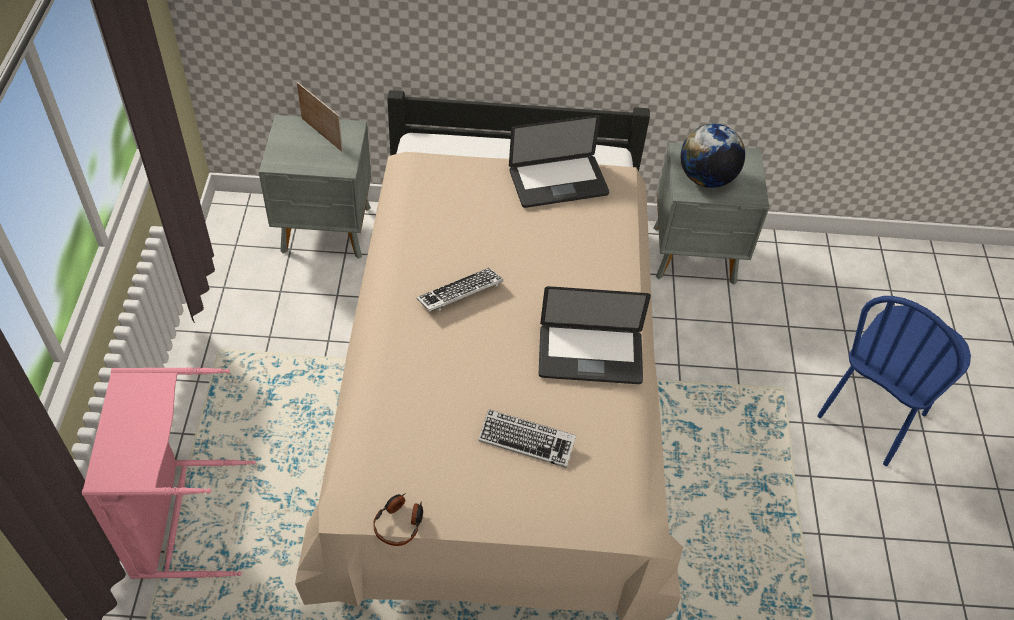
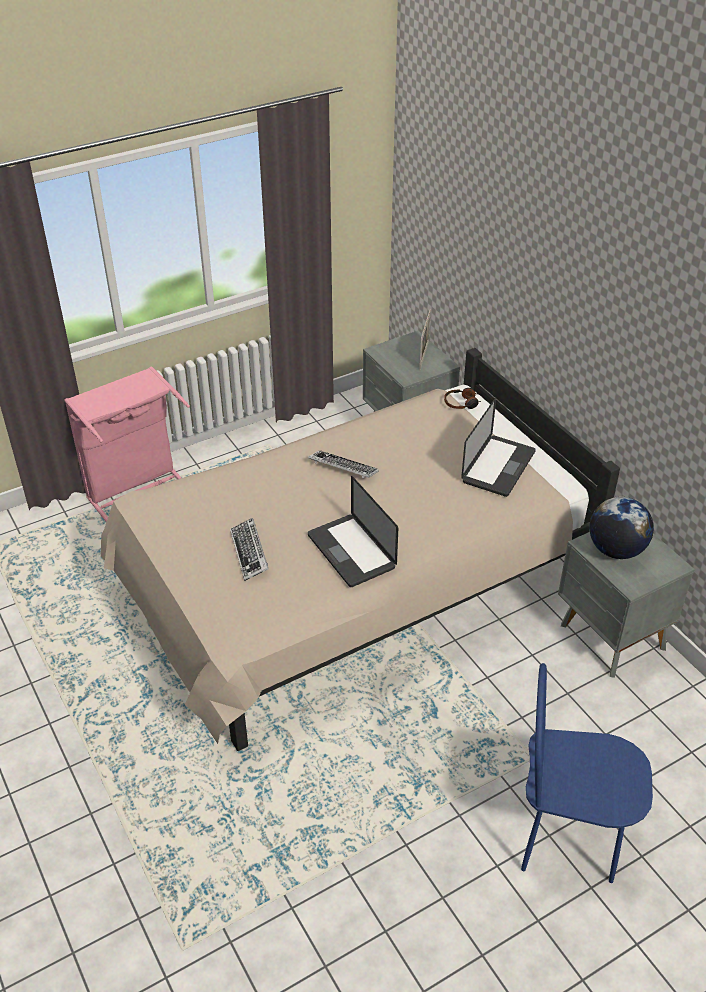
camera: 60 degrees right, 10 degrees down
(399, 523) = (140, 526): headphones -> headphones (461, 403)
(558, 183) = (498, 467): laptop -> laptop turned 105 degrees counterclockwise

